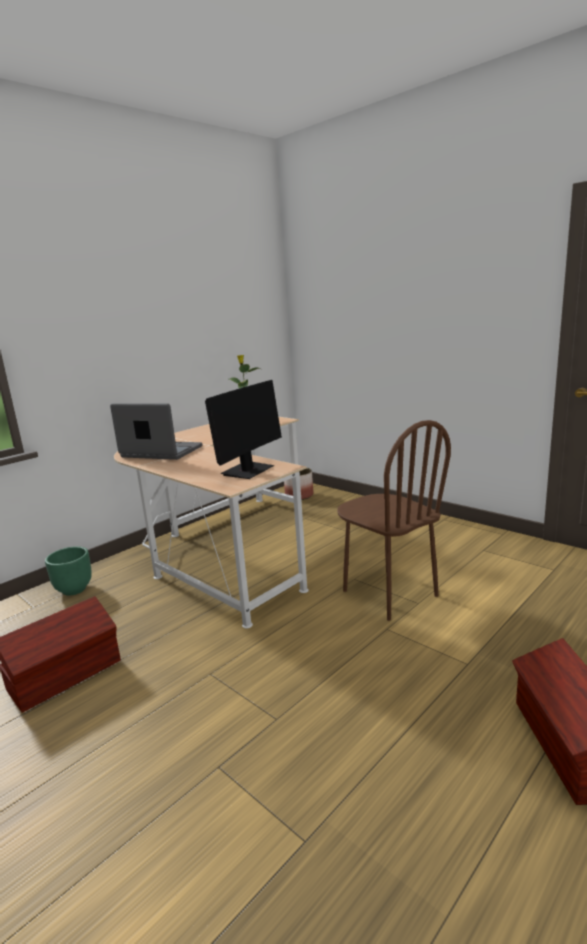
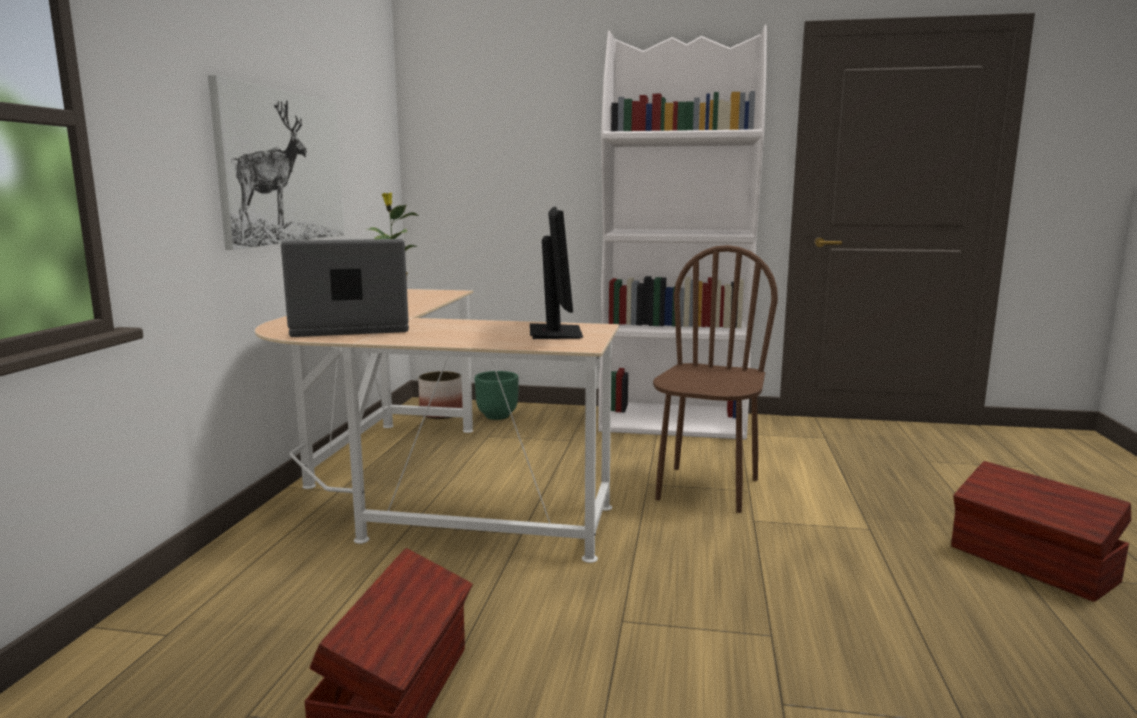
camera: 35 degrees left, 5 degrees down
(74, 589) = (220, 590): green planter -> green planter (496, 416)
(160, 348) = (283, 167): none -> picture
(389, 593) = (706, 489): brown chair -> brown chair turned 90 degrees counterclockwise
(443, 530) = (674, 422): none -> white bookcase

